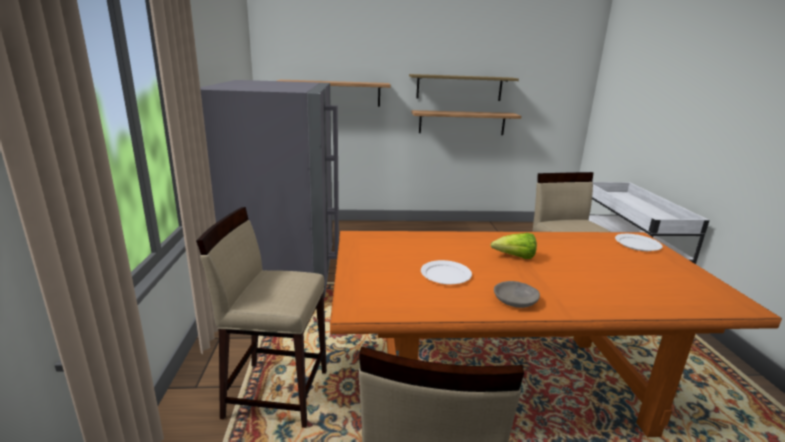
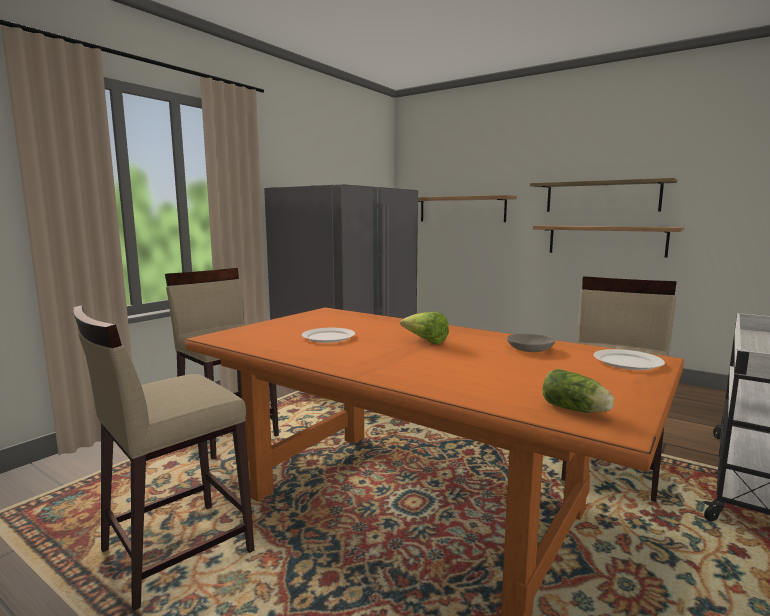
camera: 40 degrees right, 10 degrees down
(516, 300) = (338, 359): grey bowl -> grey bowl (530, 349)
(708, 298) = (576, 410): none -> lettuce

